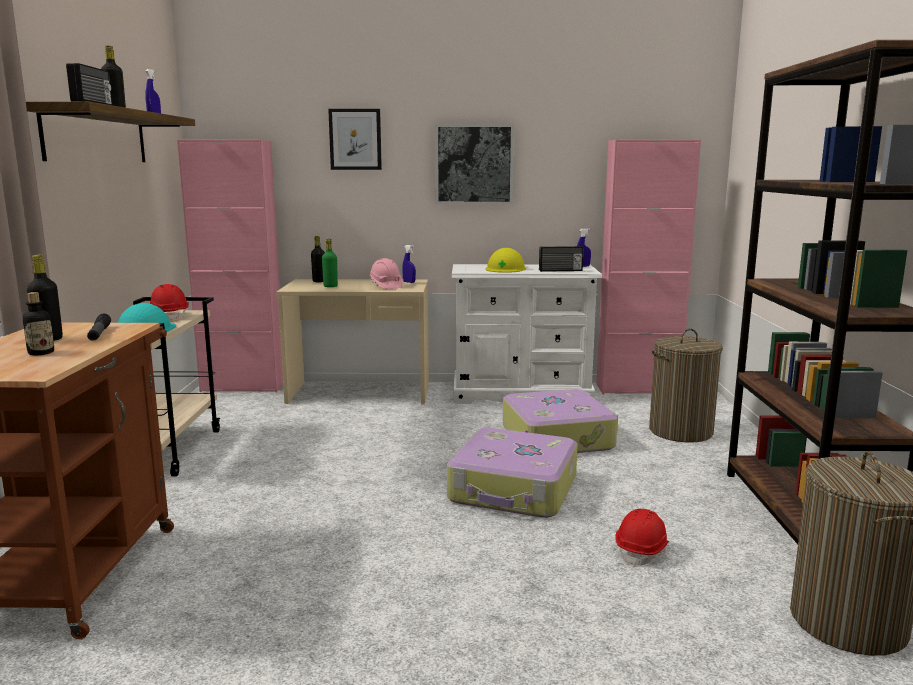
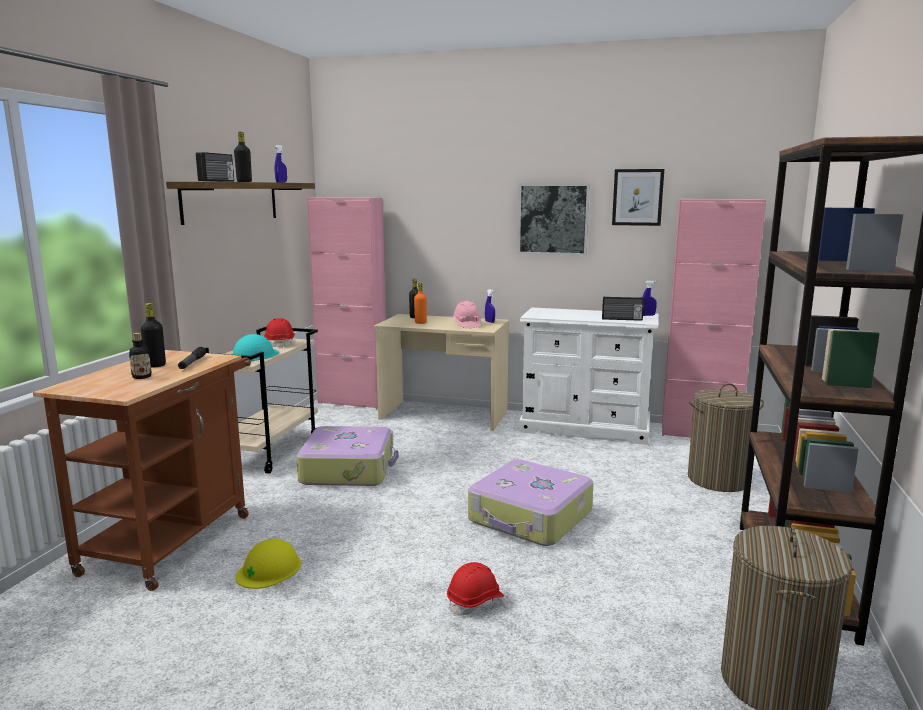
camera: 15 degrees right, 0 degrees up
(330, 286) = (420, 323): green bottle -> orange bottle
(355, 139) = (451, 196): picture -> picture (637, 197)
(505, 268) = (573, 314): yellow hard hat -> yellow hard hat (269, 569)
(558, 437) = (596, 473): suitcase -> suitcase (349, 469)
(642, 551) = (615, 587): red hard hat -> red hard hat (475, 601)

